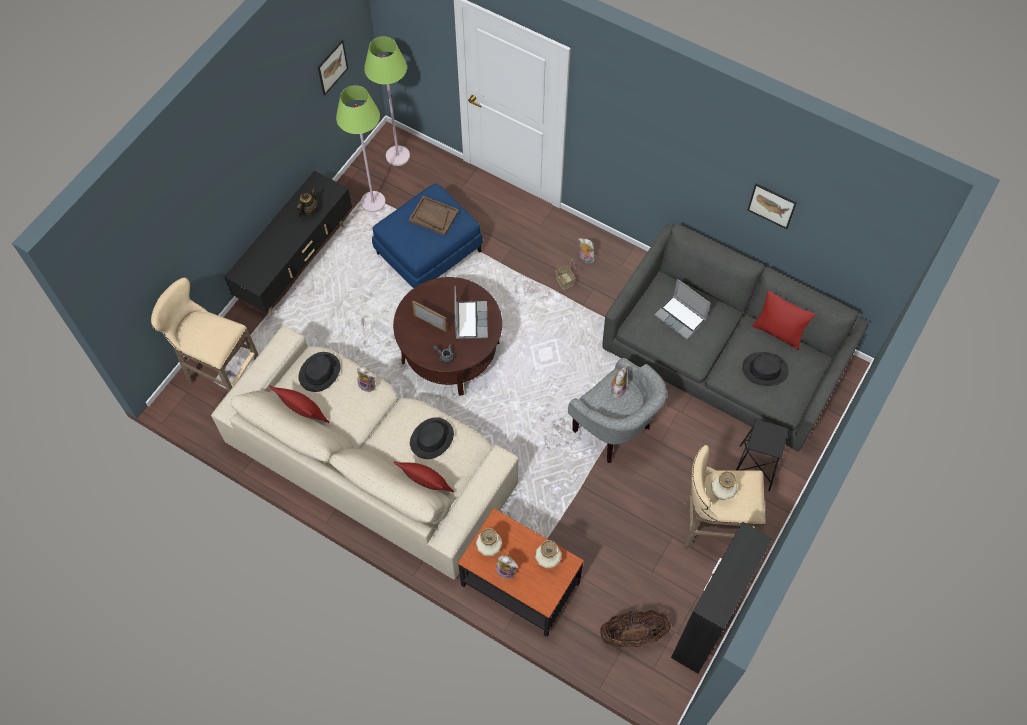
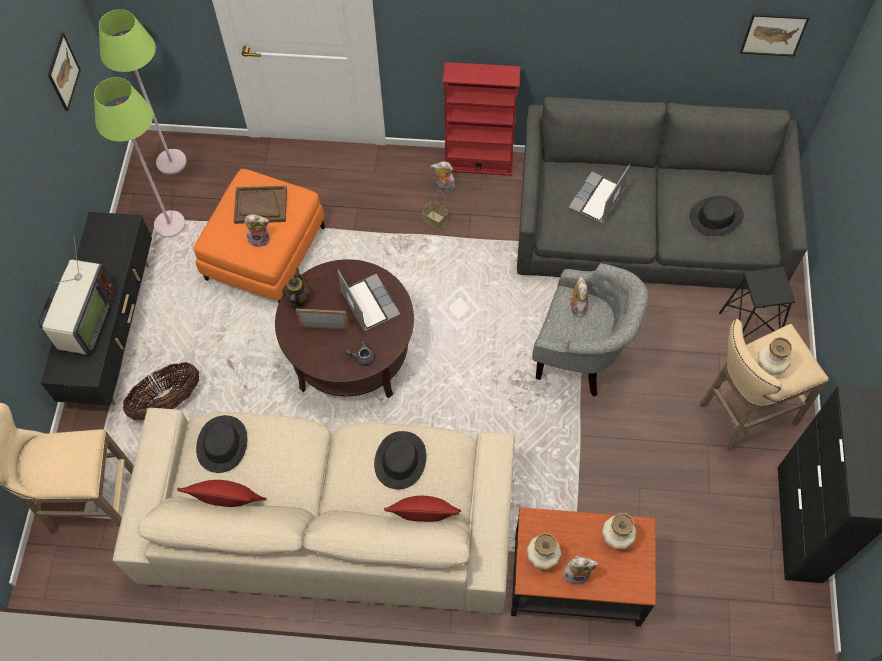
camera: 25 degrees left, 0 degrees up
(272, 247) = (84, 321): none -> television
(308, 210) = (106, 260): teapot -> teapot (298, 299)
(368, 384) = (289, 432): plush toy -> plush toy (260, 239)
(429, 252) = (265, 253): blue ottoman -> orange ottoman
(621, 252) = (479, 164): none -> red bookcase
(633, 634) = (730, 575): basket -> basket (167, 402)
(681, 317) = (597, 200): laptop -> laptop turned 105 degrees clockwise
(772, 205) = (661, 25): picture -> picture (773, 34)
(778, 332) = (705, 172): red pillow -> none

